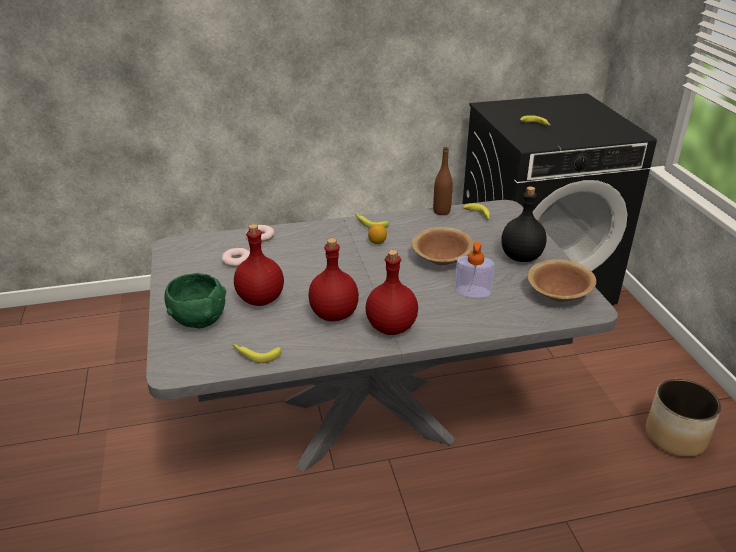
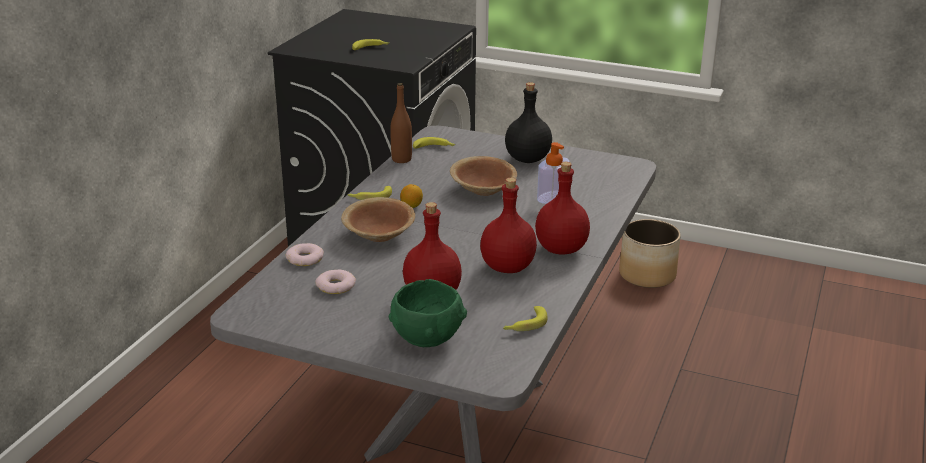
camera: 55 degrees left, 5 degrees down
(558, 294) = (599, 168): brown bowl -> brown bowl (379, 235)

